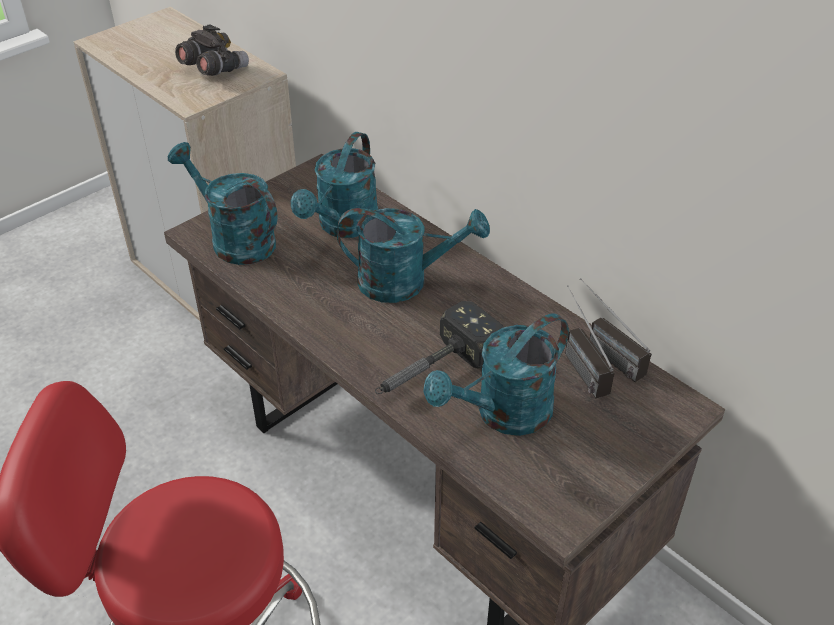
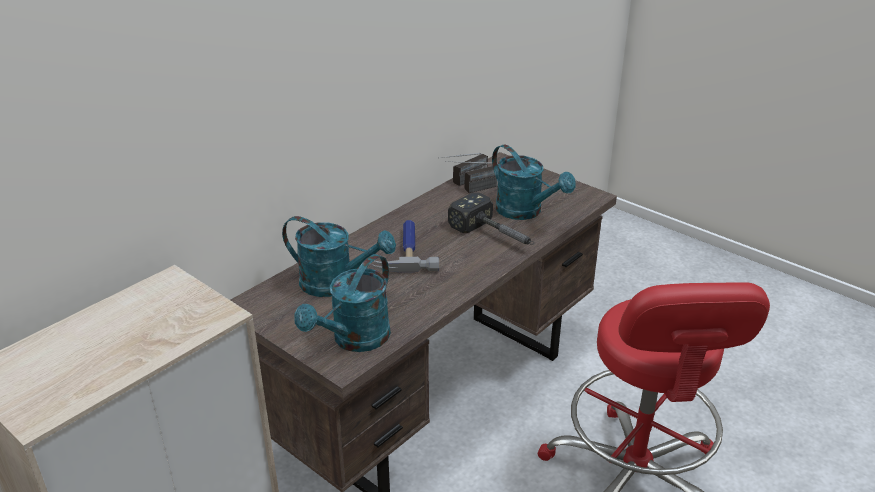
camera: 95 degrees left, 10 degrees down
(213, 70) = (152, 310): grey binoculars -> none
(405, 281) = (405, 251): turquoise watering can -> hammer

